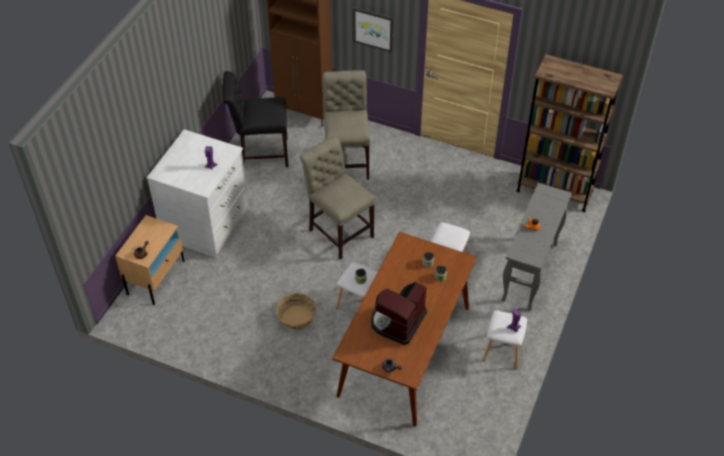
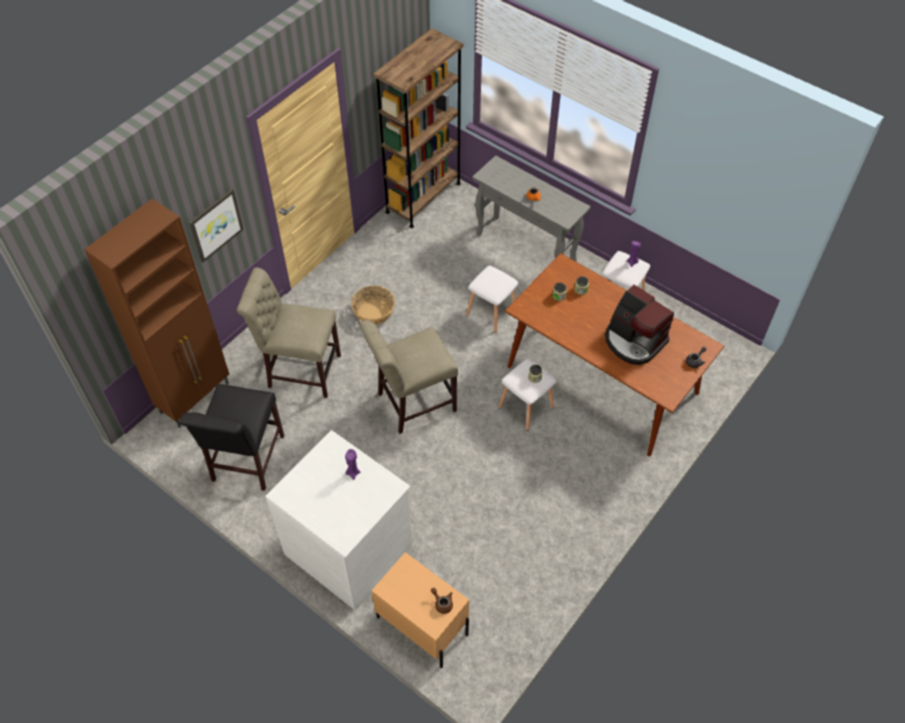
camera: 75 degrees left, 5 degrees up
(296, 318) = (531, 473): basket -> basket (374, 312)

